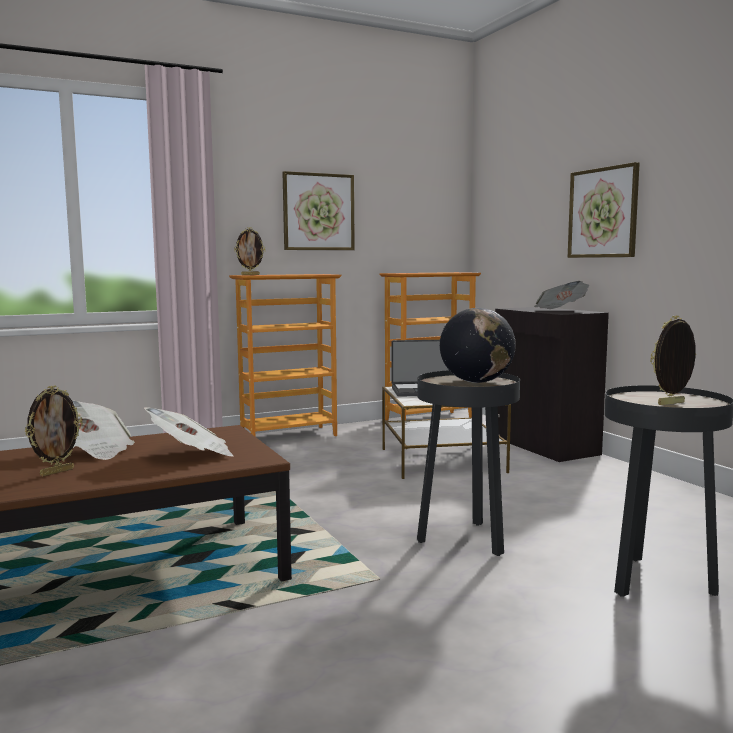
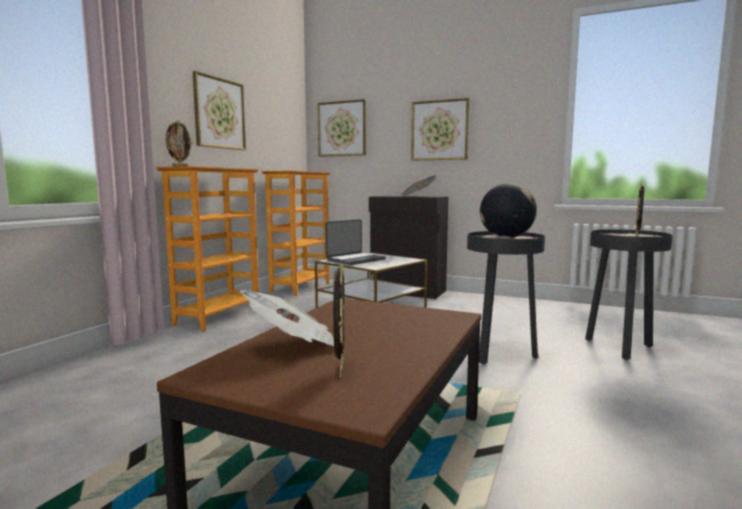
camera: 40 degrees left, 0 degrees up
(192, 454) = (396, 325): newspaper -> none
(502, 213) = (342, 129): none -> picture

